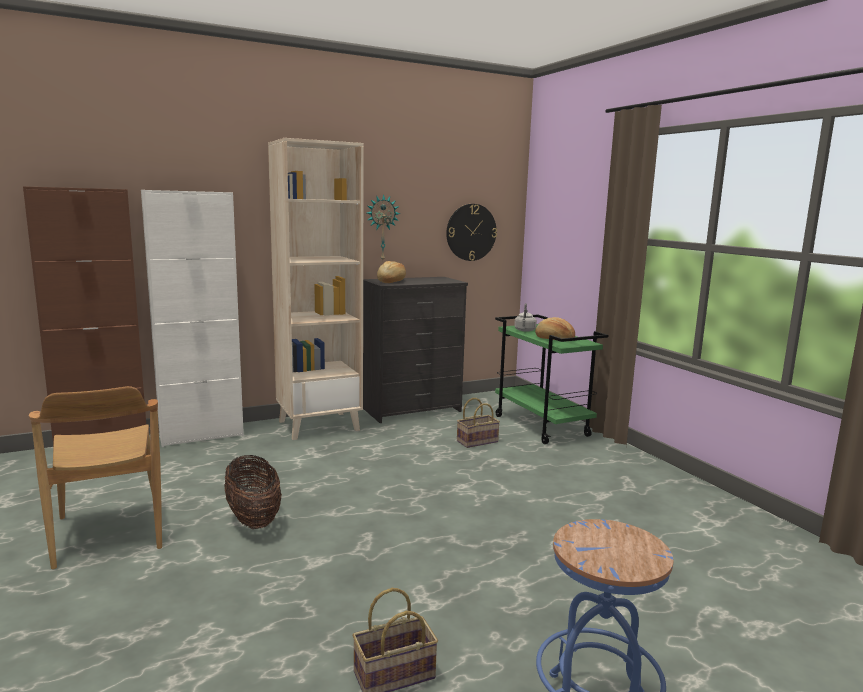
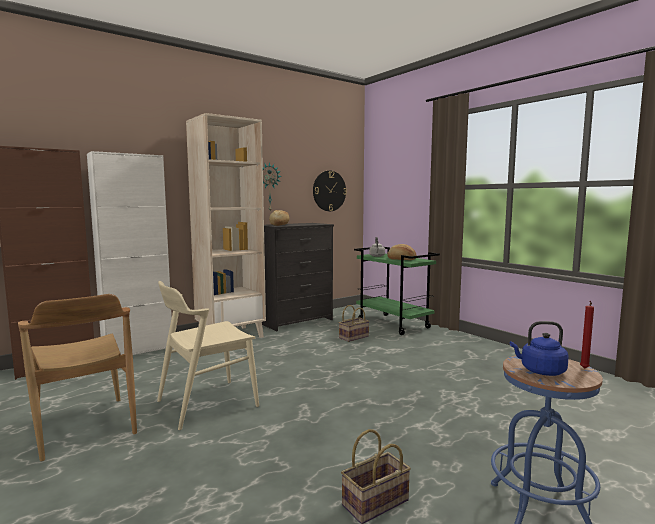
camera: 10 degrees left, 5 degrees down
(253, 518) = (207, 403): basket -> beige chair
(594, 549) = (540, 371): none -> blue kettle
(657, 552) = (584, 369): none -> red candle

